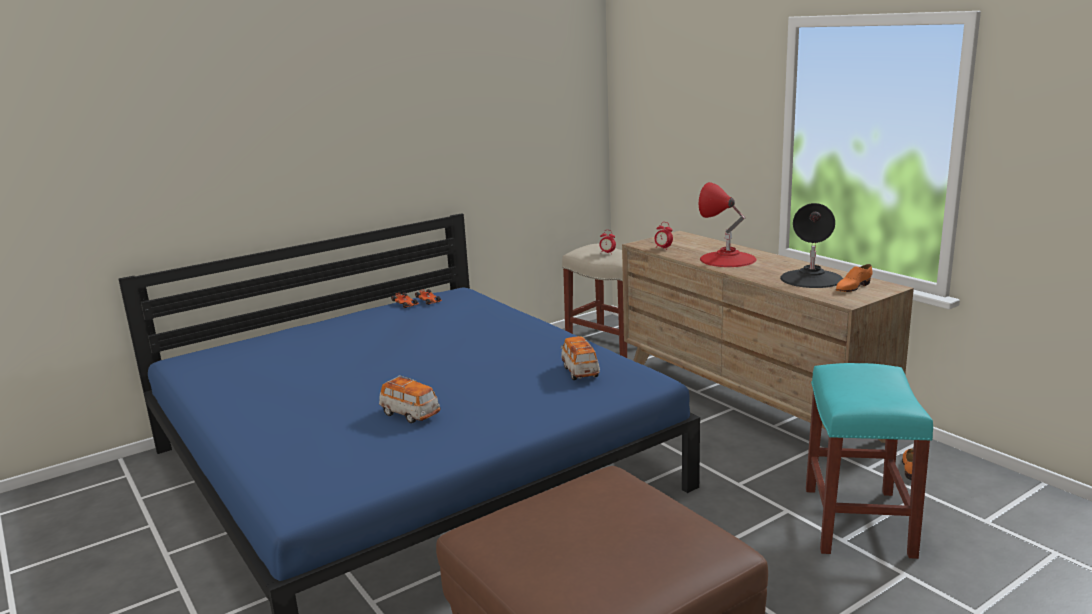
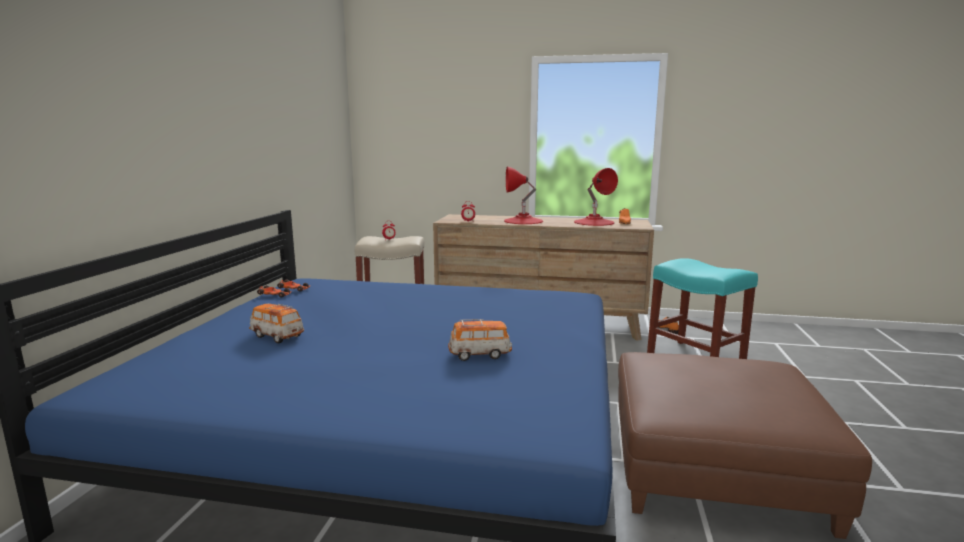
camera: 45 degrees left, 5 degrees down
(580, 371) = (528, 301): toy car -> toy car (277, 336)
(811, 278) = (594, 222): black table lamp -> red table lamp

